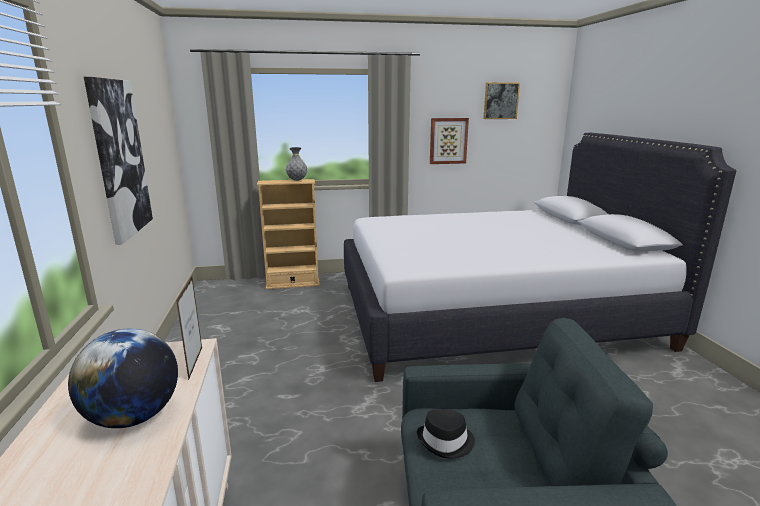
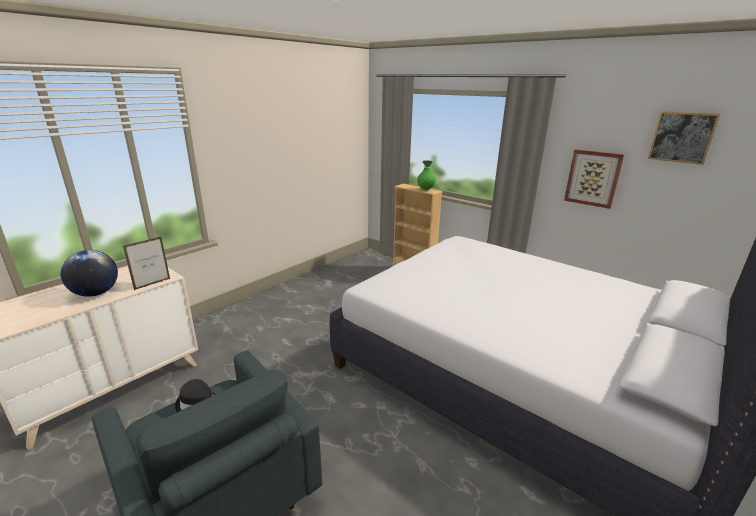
camera: 50 degrees right, 5 degrees up
(119, 158) = (264, 156): picture -> none
(297, 180) = (425, 189): grey vase -> green vase

